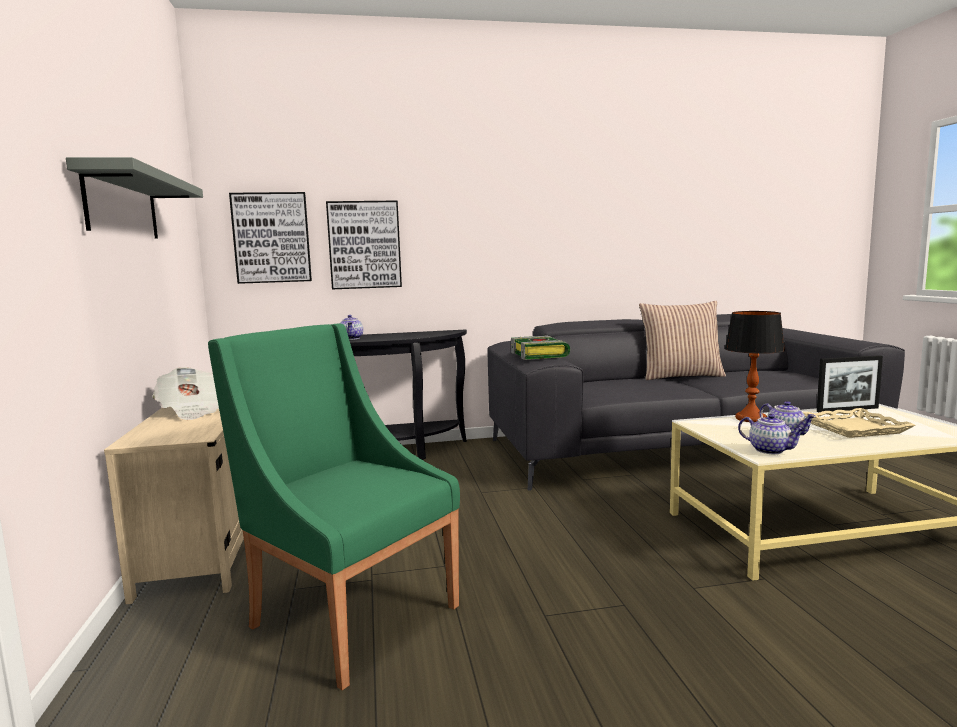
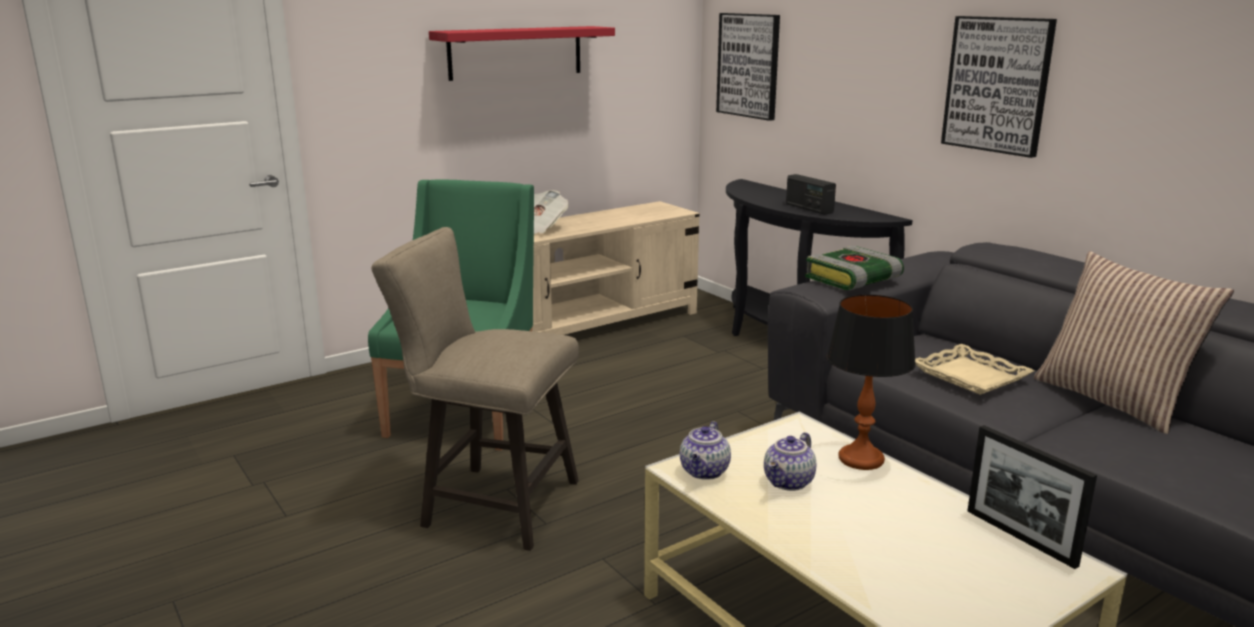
camera: 65 degrees right, 10 degrees up
(122, 205) = (516, 52): grey shelf -> red shelf
(352, 338) = (769, 197): teapot -> none
(364, 245) = (824, 84): picture -> picture (997, 85)
(401, 336) = (808, 208): none -> radio
(570, 630) = (490, 503): none -> beige stool
(854, 428) = (883, 535): beige tray -> beige tray (970, 376)

